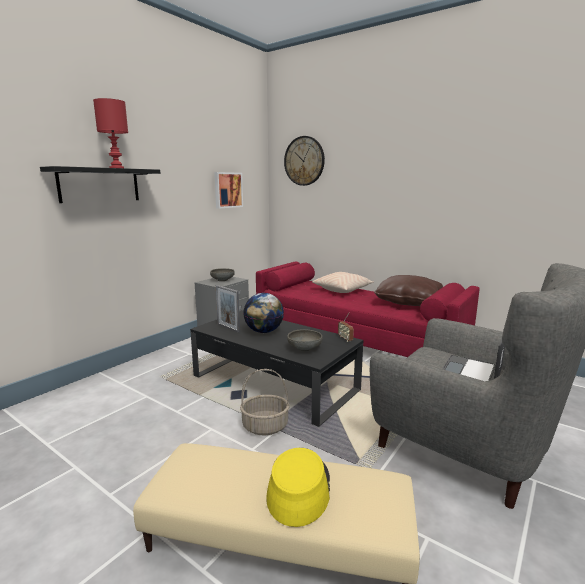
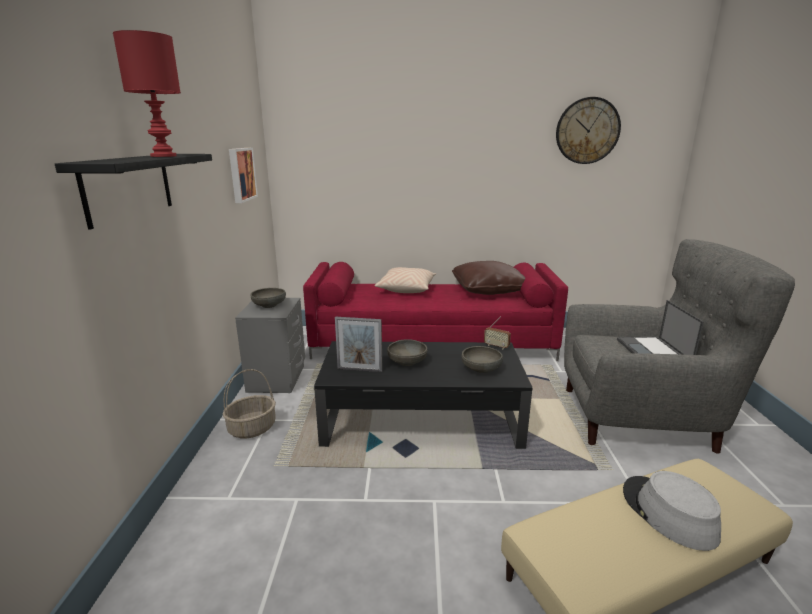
camera: 35 degrees left, 5 degrees up
(263, 331) = (407, 362): globe -> grey bowl
(264, 427) = (481, 472): basket -> basket (252, 429)
(299, 488) = (668, 512): yellow hat -> grey hat
(304, 161) = (326, 130): wall clock -> wall clock (587, 131)

